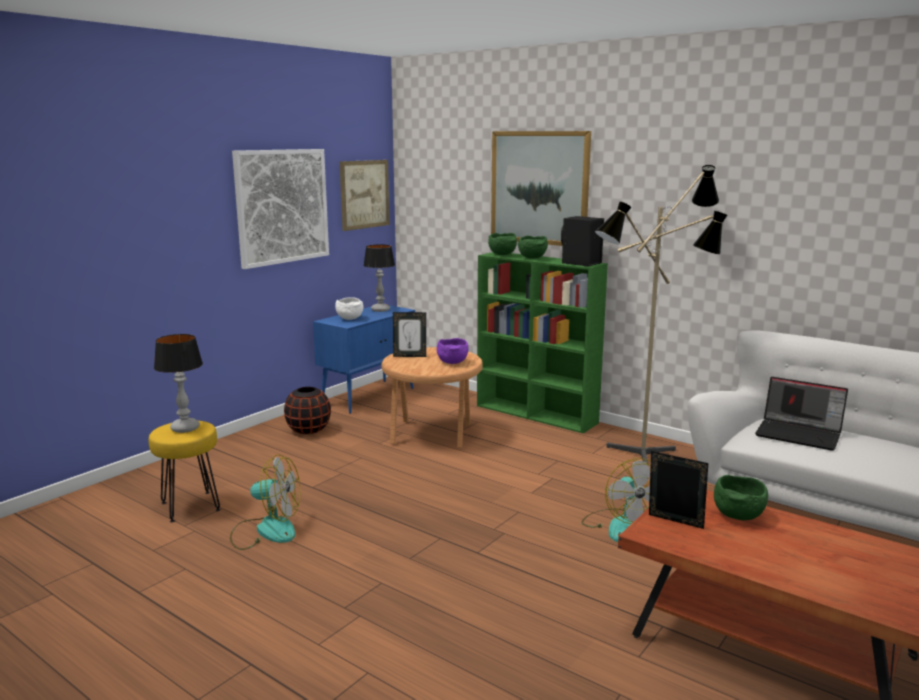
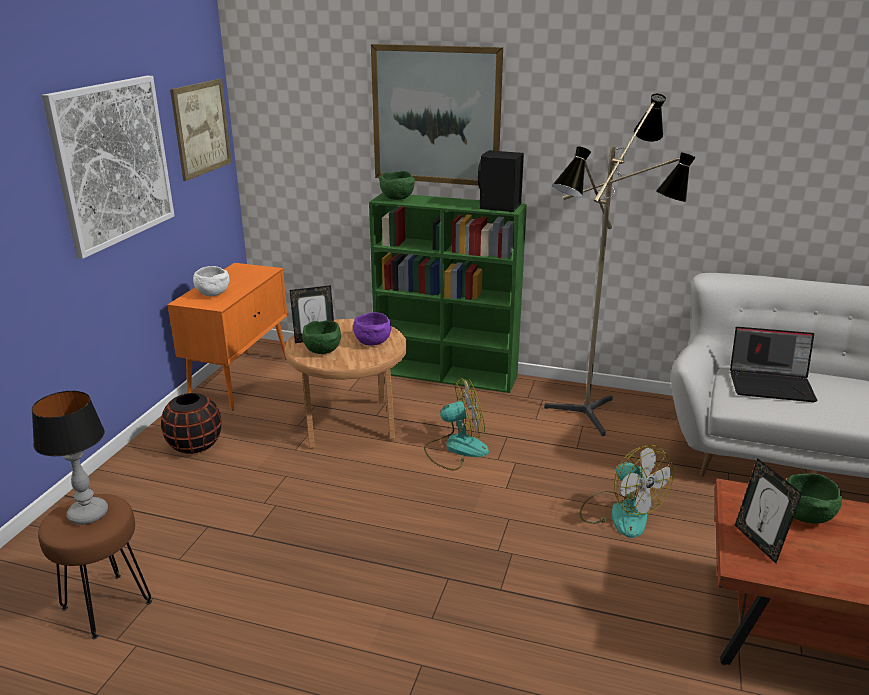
camera: 20 degrees left, 10 degrees up
(191, 506) = (107, 604): yellow stool -> brown stool
(266, 530) = (233, 620): fan -> fan (456, 449)
(369, 396) = (240, 379): blue cabinet -> orange cabinet
(381, 310) = (241, 273): table lamp -> none
(533, 258) = (438, 202): green bowl -> green bowl (324, 351)
(674, 523) = (759, 542): picture frame -> picture frame turned 120 degrees counterclockwise

